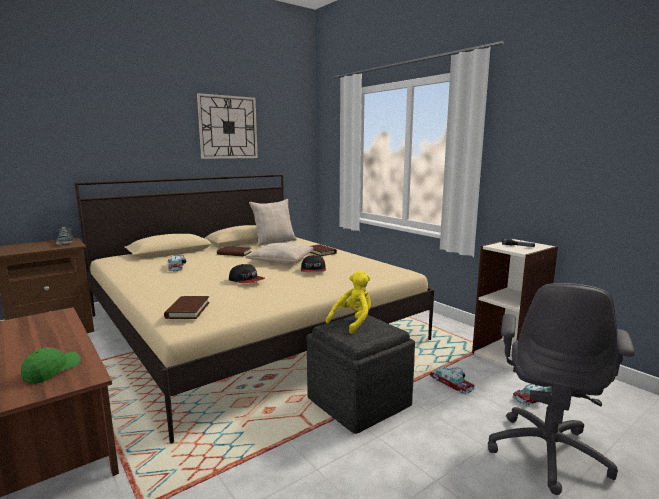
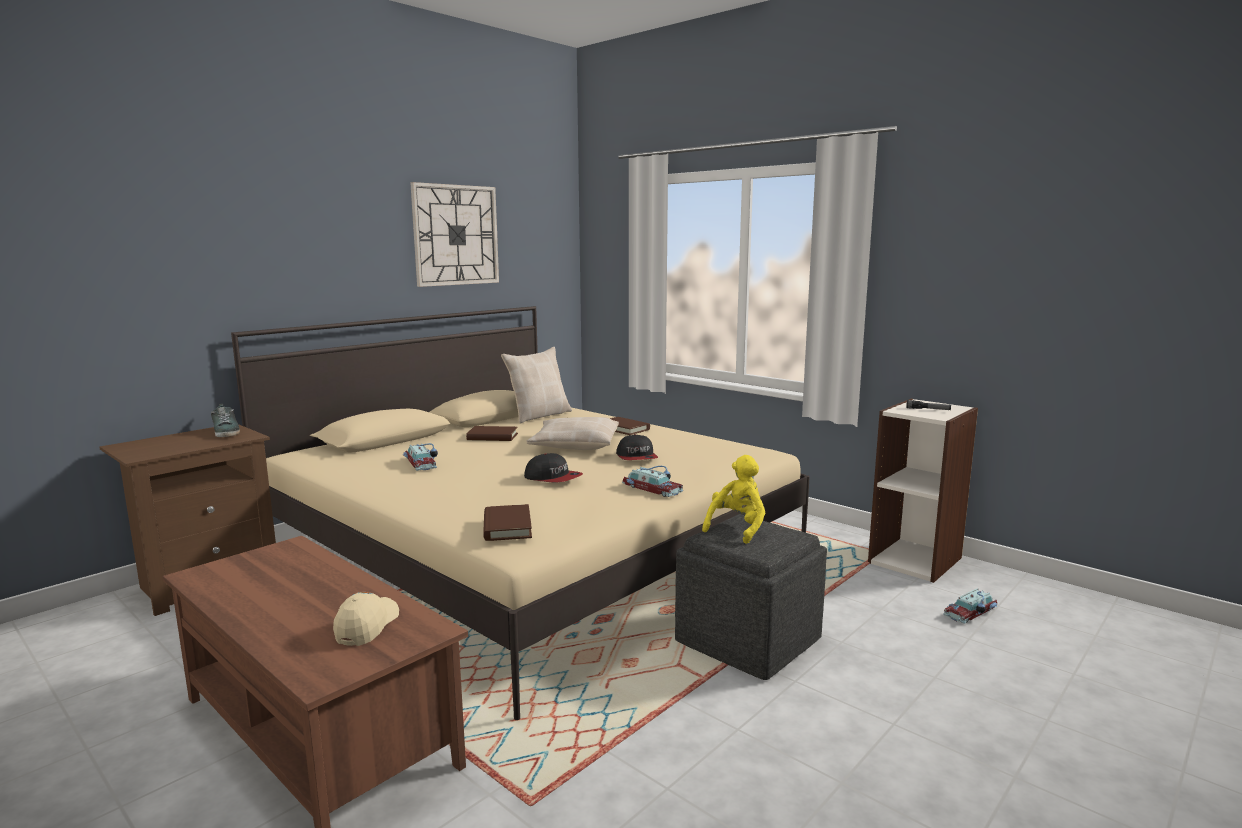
camera: 10 degrees left, 0 degrees up
(52, 371) = (367, 626): green cap -> beige cap
(451, 383) = (858, 604): toy car -> toy car (652, 488)
(548, 452) = (1011, 676): grey office chair -> none

